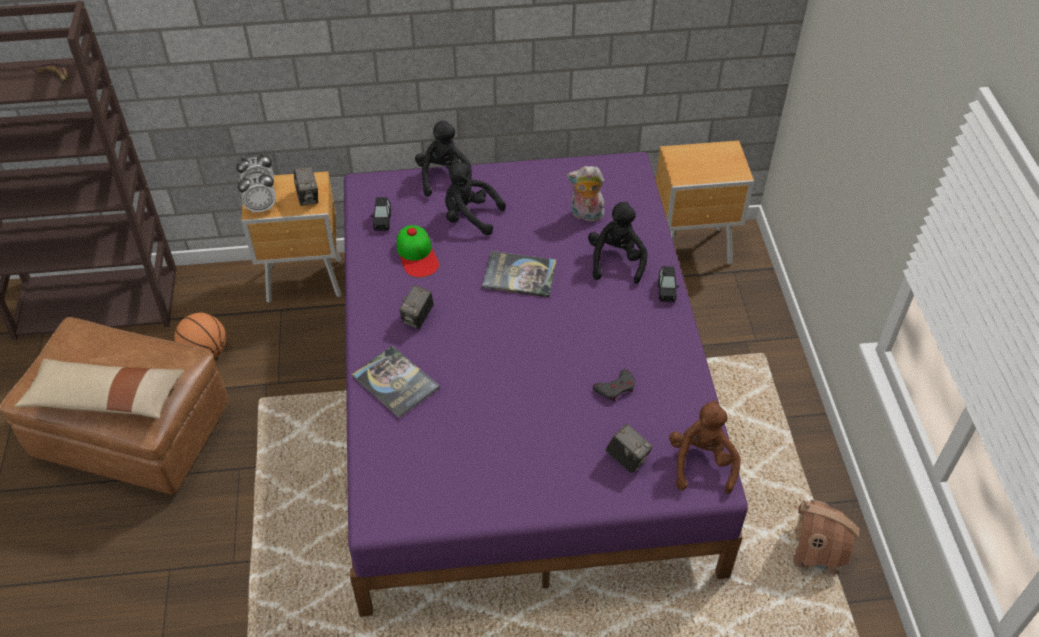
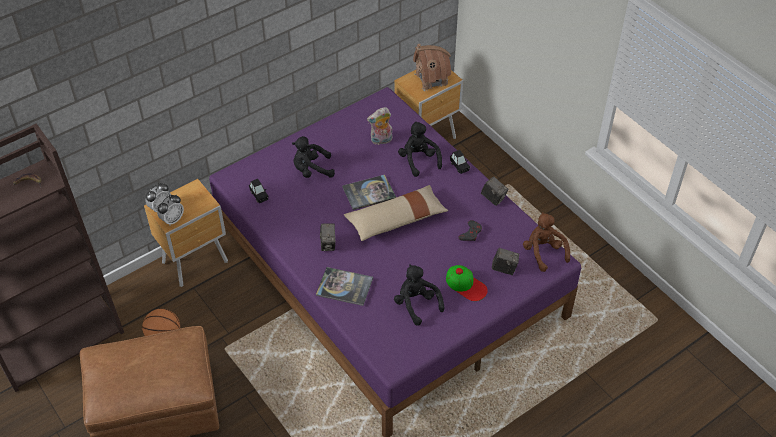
camera: 30 degrees left, 0 degrees up
(106, 398) = (158, 383): beige pillow -> beige pillow (396, 220)
(308, 197) = (198, 200): camera -> camera (493, 198)
(417, 255) = (298, 207): cap -> cap (466, 285)
(444, 178) = (277, 152): black plush toy -> black plush toy (416, 304)
(816, 550) = (604, 280): toy house -> toy house (431, 79)

